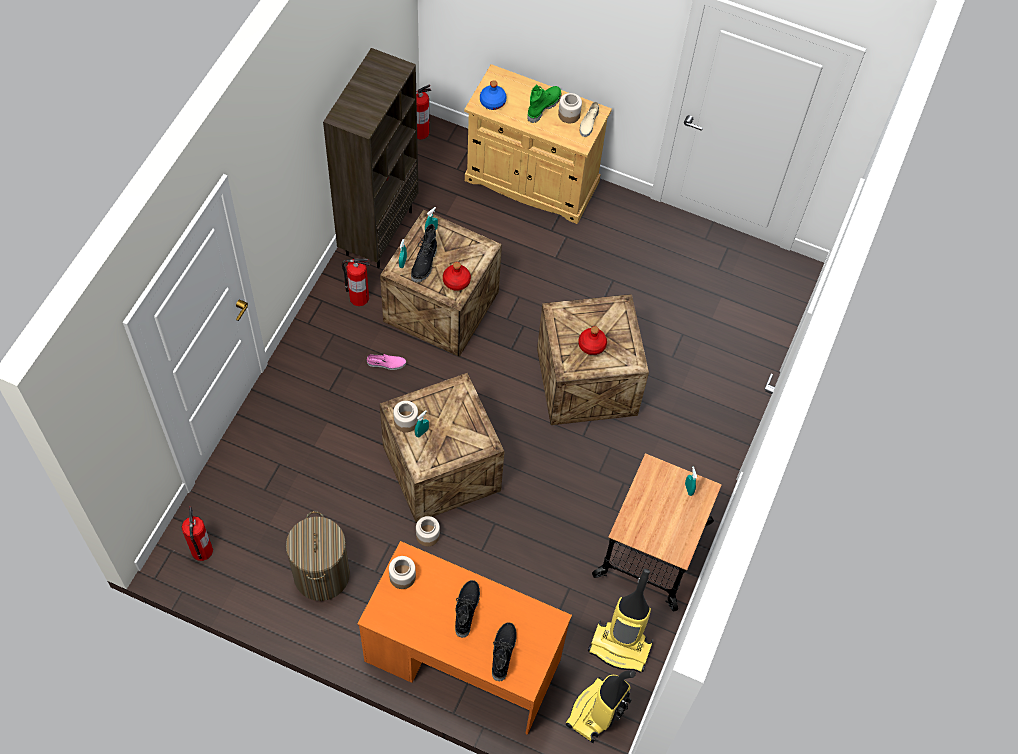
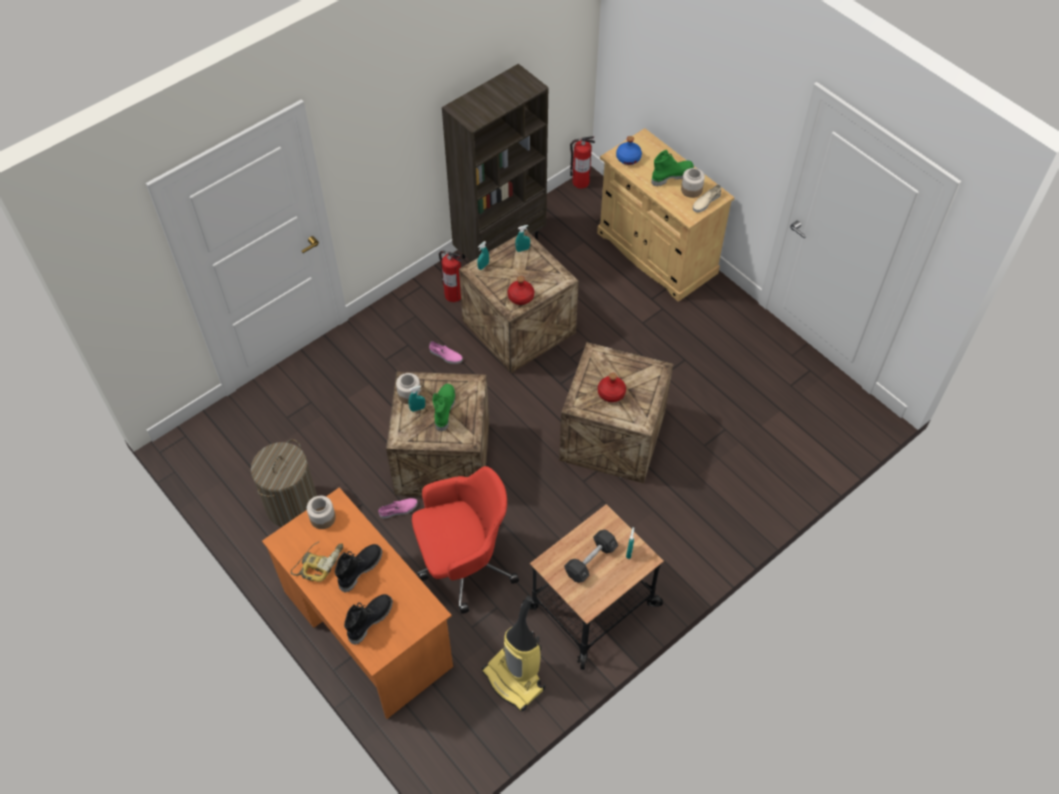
camera: 30 degrees right, 5 degrees down
(202, 551) = (209, 446): fire extinguisher -> none
(424, 620) = (319, 562): none -> power drill
(425, 264) = (501, 274): black boot -> none
(427, 535) = (398, 510): jar -> pink shoe
(447, 423) = (444, 409): none -> green boot
(516, 560) = (463, 563): none -> red office chair
(596, 712) = (459, 728): vacuum cleaner -> none
(660, 511) = (590, 560): none -> black dumbbell

